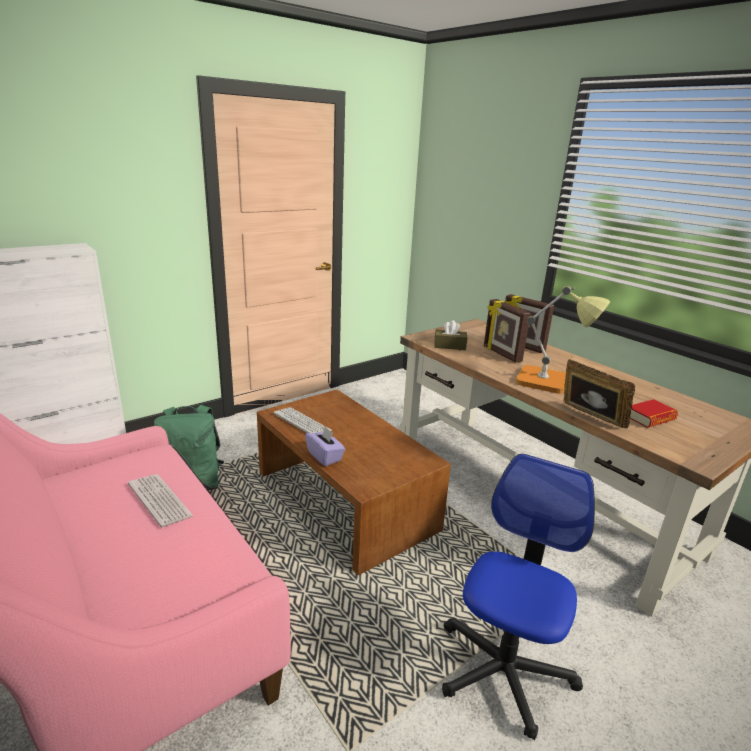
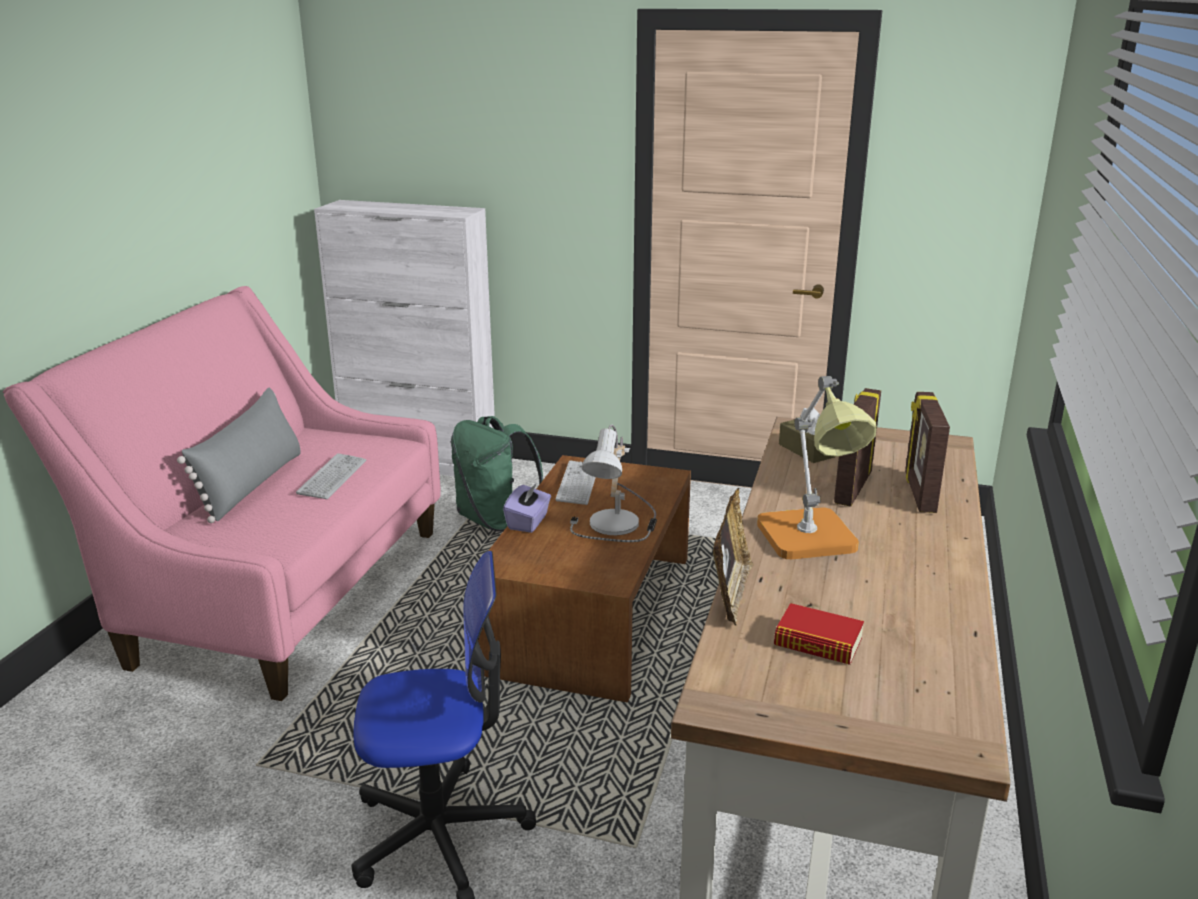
camera: 55 degrees right, 0 degrees up
(97, 546) = (252, 485): none -> grey pillow
(369, 432) = (618, 525): none -> table lamp

